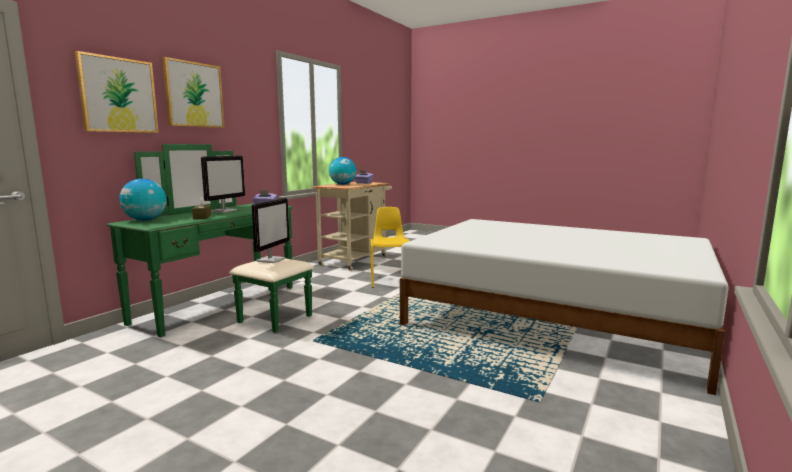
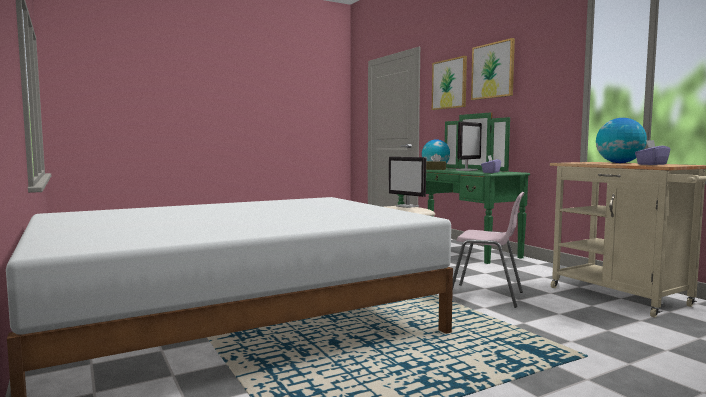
camera: 120 degrees right, 5 degrees down
(224, 211) = (467, 170): monitor -> monitor turned 105 degrees counterclockwise
(390, 280) = (486, 296): yellow chair -> pink chair

